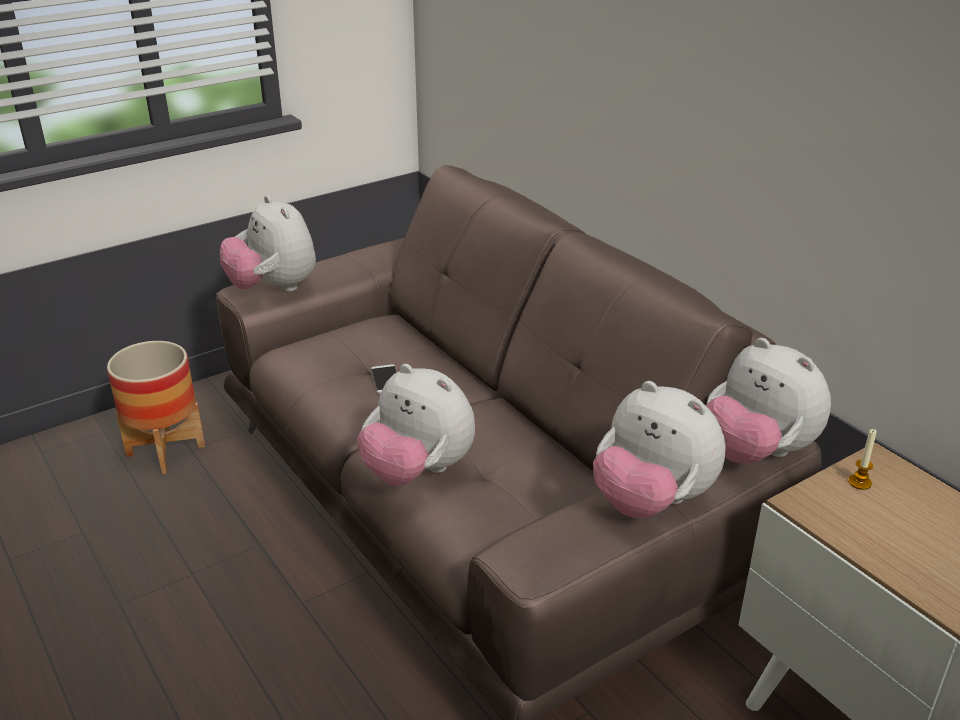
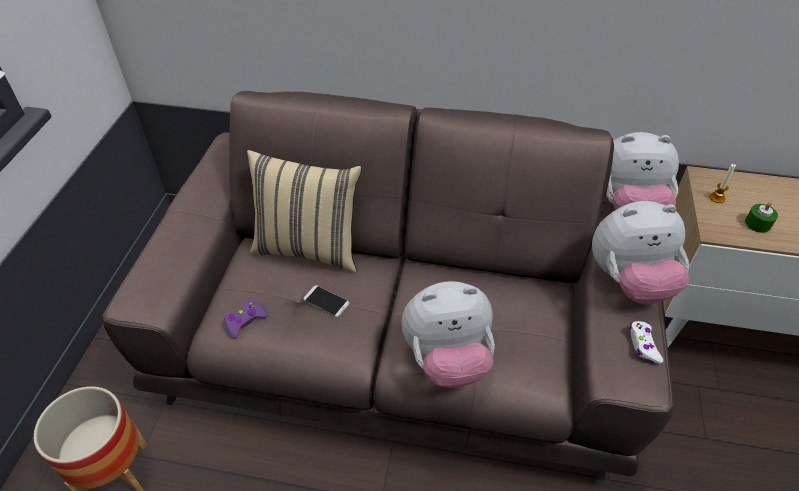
camera: 45 degrees left, 15 degrees up
(273, 288) = (157, 283): plush toy -> none
(312, 357) = (245, 321): none -> purple game controller
(427, 341) = (309, 248): none -> beige pillow
(578, 547) = (643, 345): none -> white game controller
(871, 528) = (757, 224): none -> green candle

